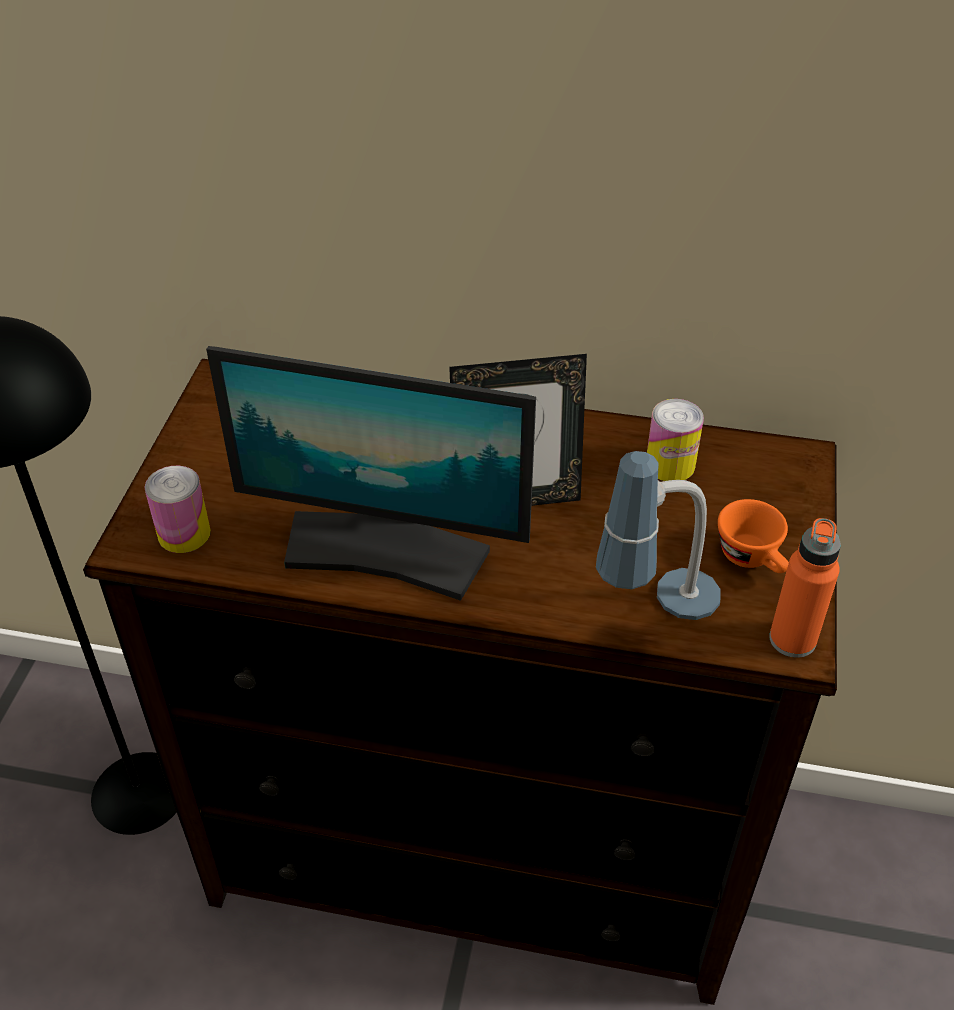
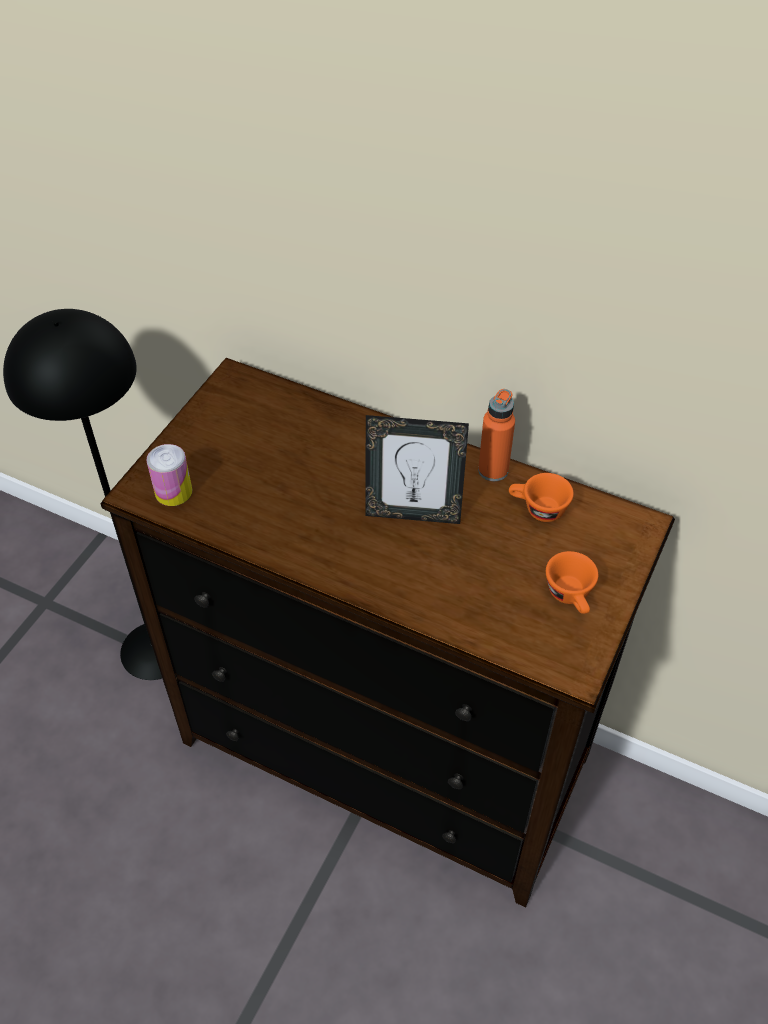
camera: 15 degrees right, 5 degrees up
(385, 550) = (306, 533): monitor -> none
(654, 616) = (480, 625): table lamp -> none
(670, 464) = (537, 509): can -> orange cup
(792, 639) = (575, 665): orange bottle -> orange bottle (493, 470)

